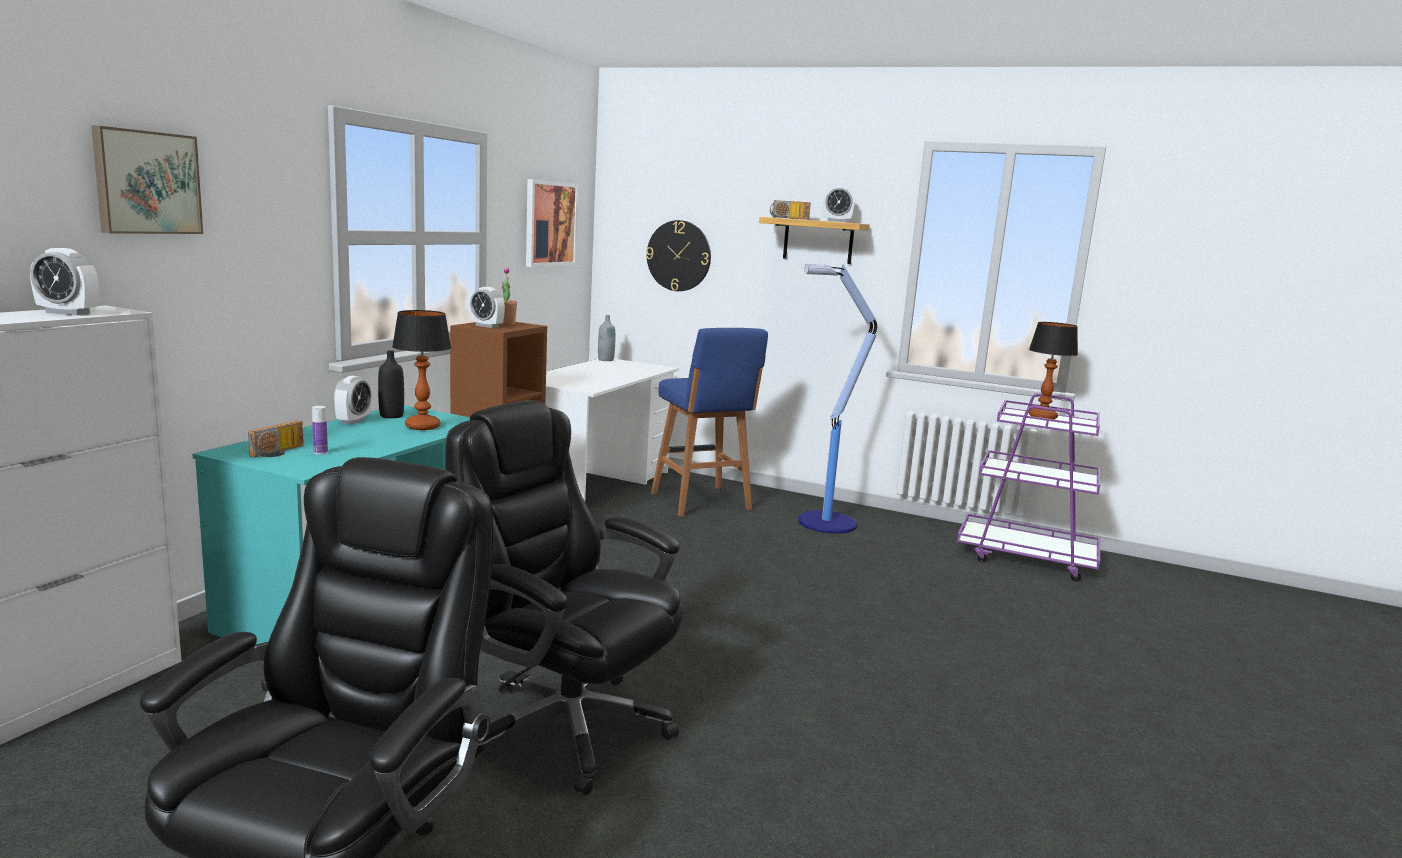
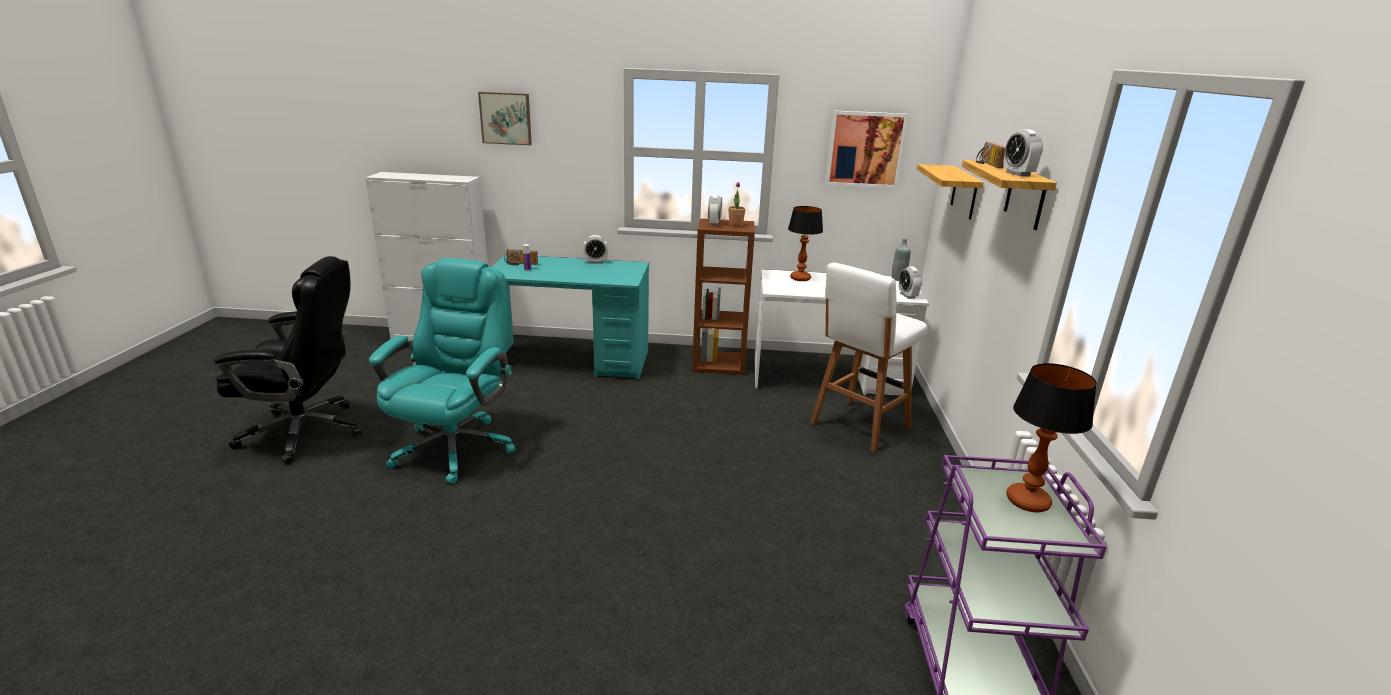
camera: 70 degrees right, 10 degrees up
(68, 313) = (445, 178): alarm clock -> alarm clock (907, 295)
(391, 416) = (618, 265): black bottle -> none
(423, 426) = (603, 275): table lamp -> table lamp (800, 278)
(564, 725) = (455, 447): black office chair -> turquoise office chair
(679, 256) = (964, 192): wall clock -> shelf
(702, 502) = (858, 426): blue stool -> white stool
(825, 523) = (893, 497): floor lamp -> none

